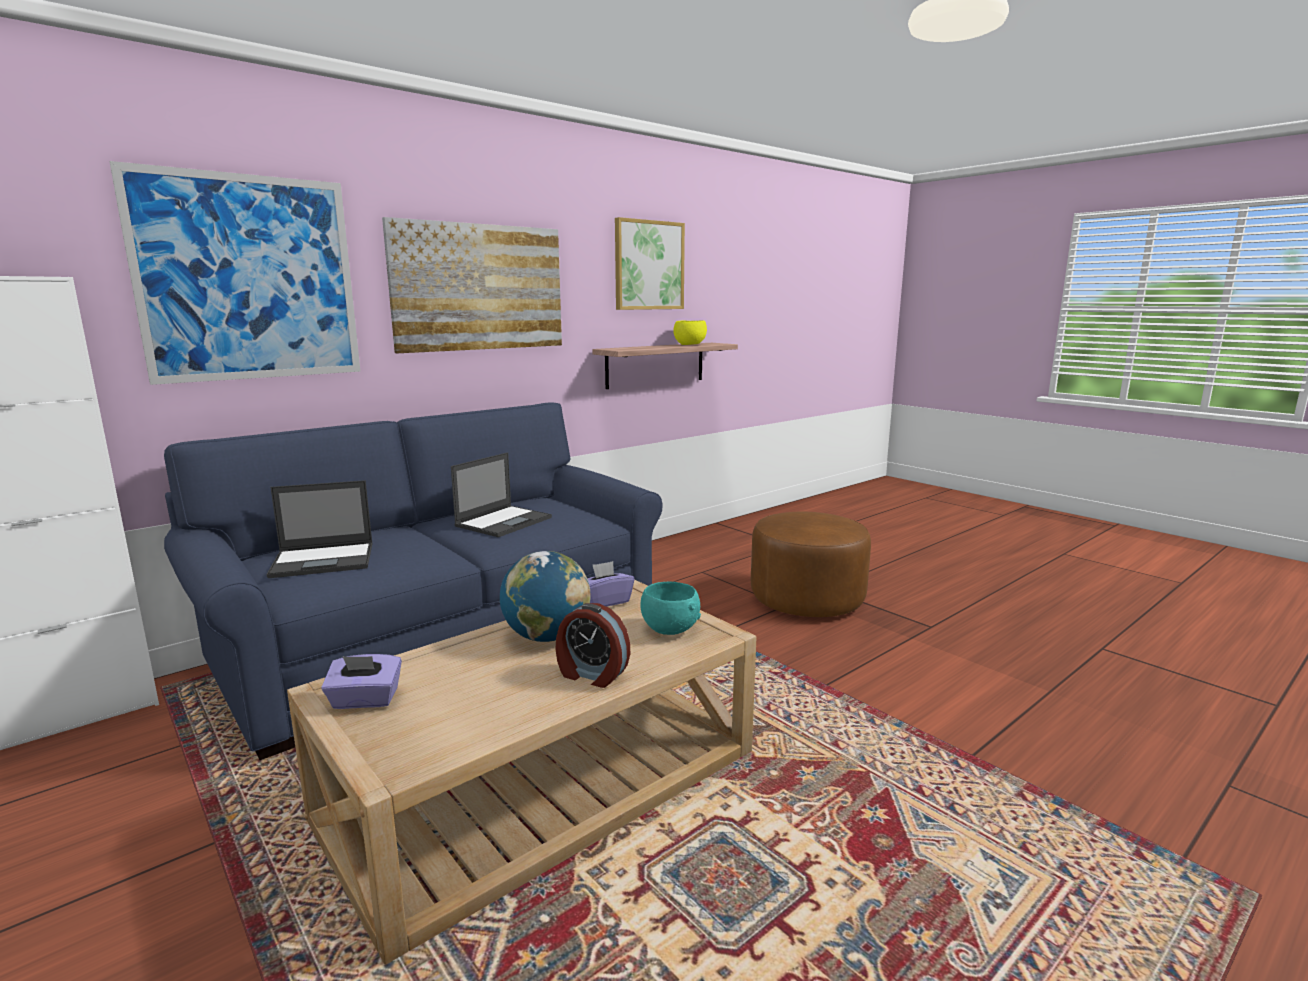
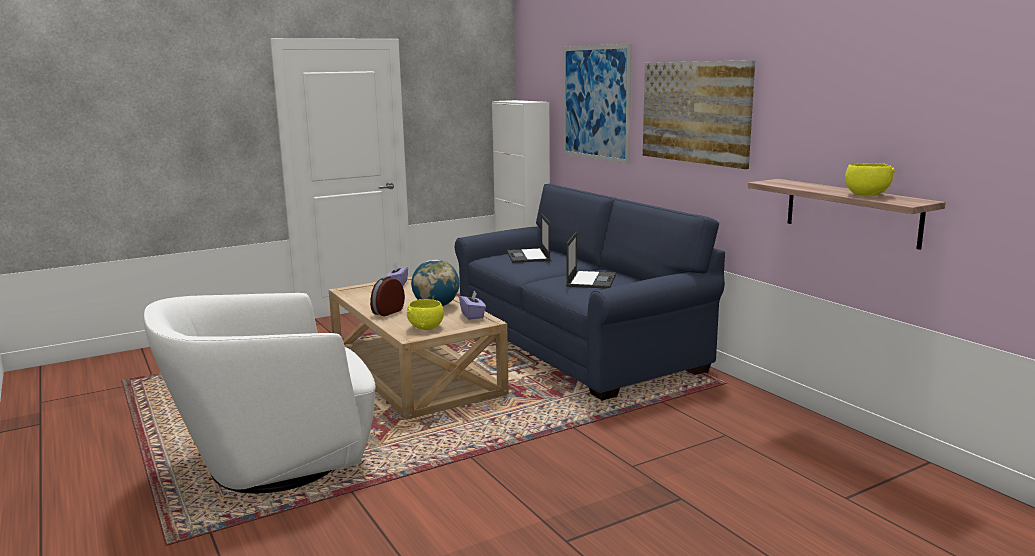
camera: 100 degrees right, 0 degrees up
(504, 521) = (591, 280): laptop -> laptop turned 120 degrees counterclockwise
(648, 265) = (853, 93): picture -> none
(669, 629) = (426, 327): turquoise bowl -> yellow bowl
(807, 599) = (648, 480): brown ottoman -> none
(969, 863) = (274, 462): none -> white armchair

